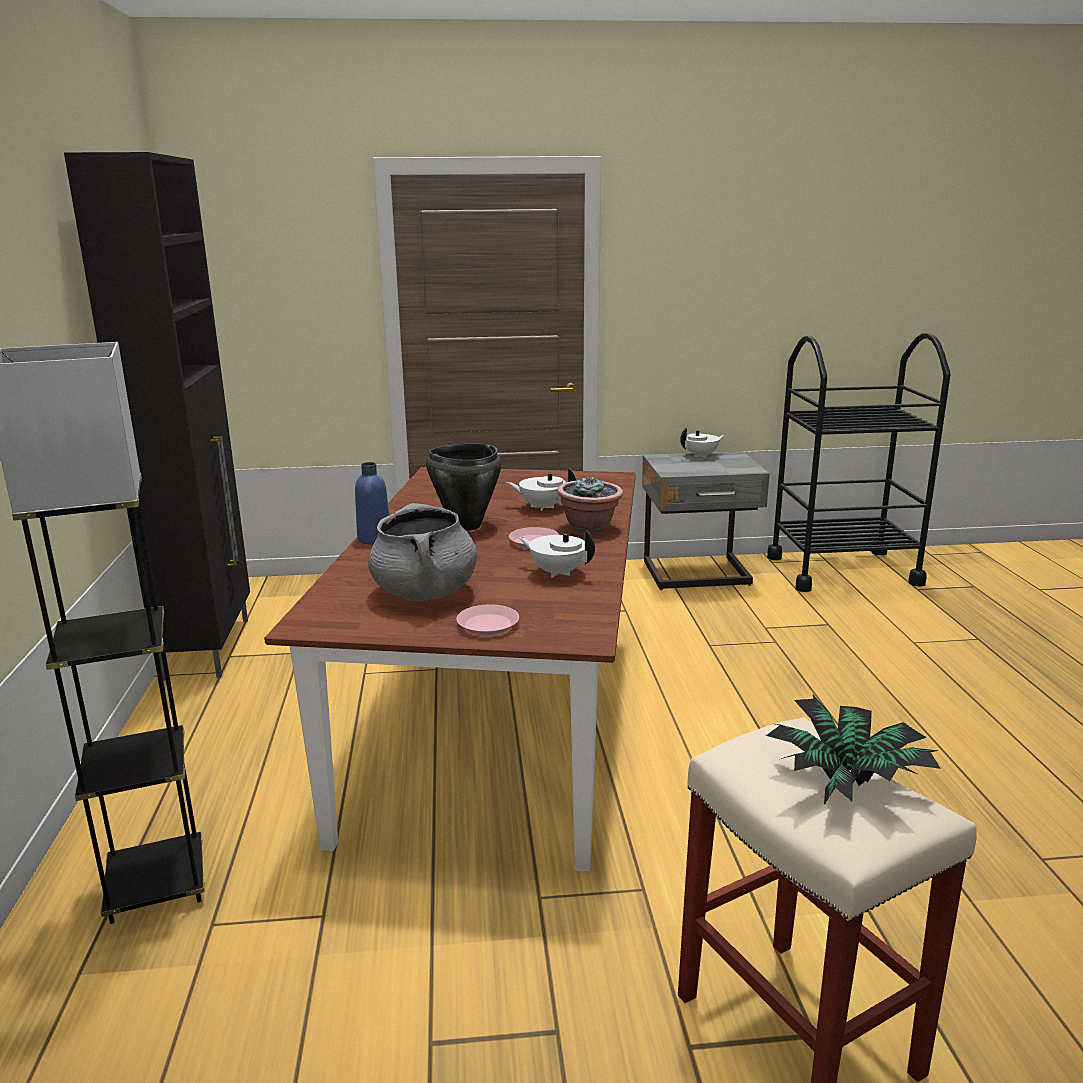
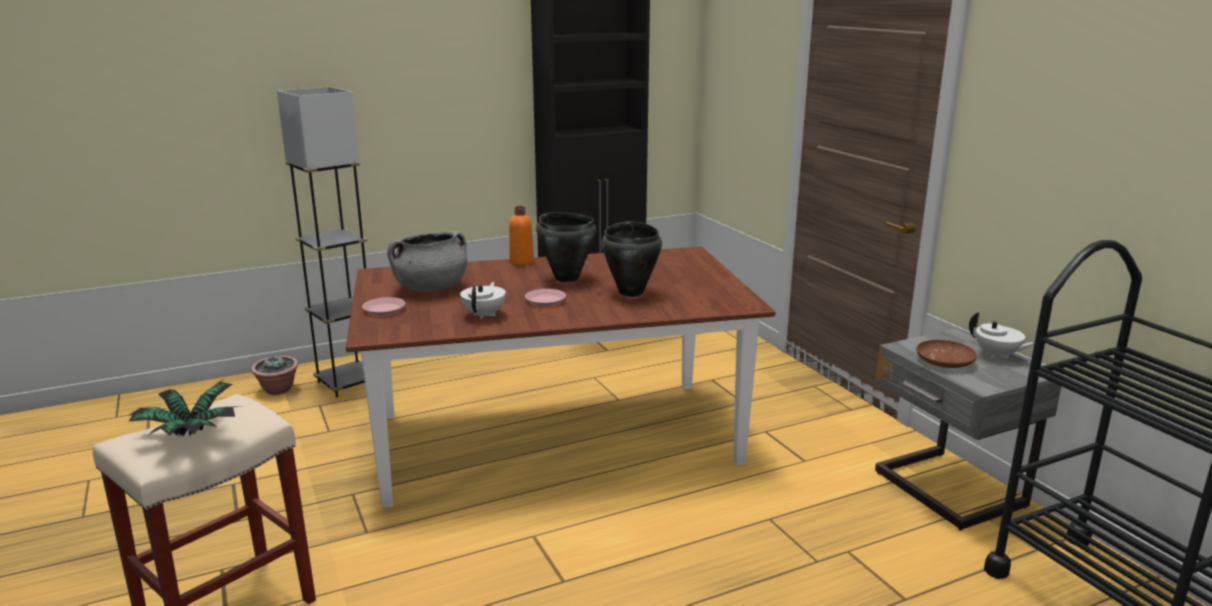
camera: 70 degrees right, 0 degrees up
(374, 539) = (521, 262): blue bottle -> orange bottle
(542, 507) = (631, 292): white teapot -> black cooking pot
(589, 528) = (591, 312): potted plant -> potted plant (278, 390)
(704, 468) = (945, 361): none -> brown plate

